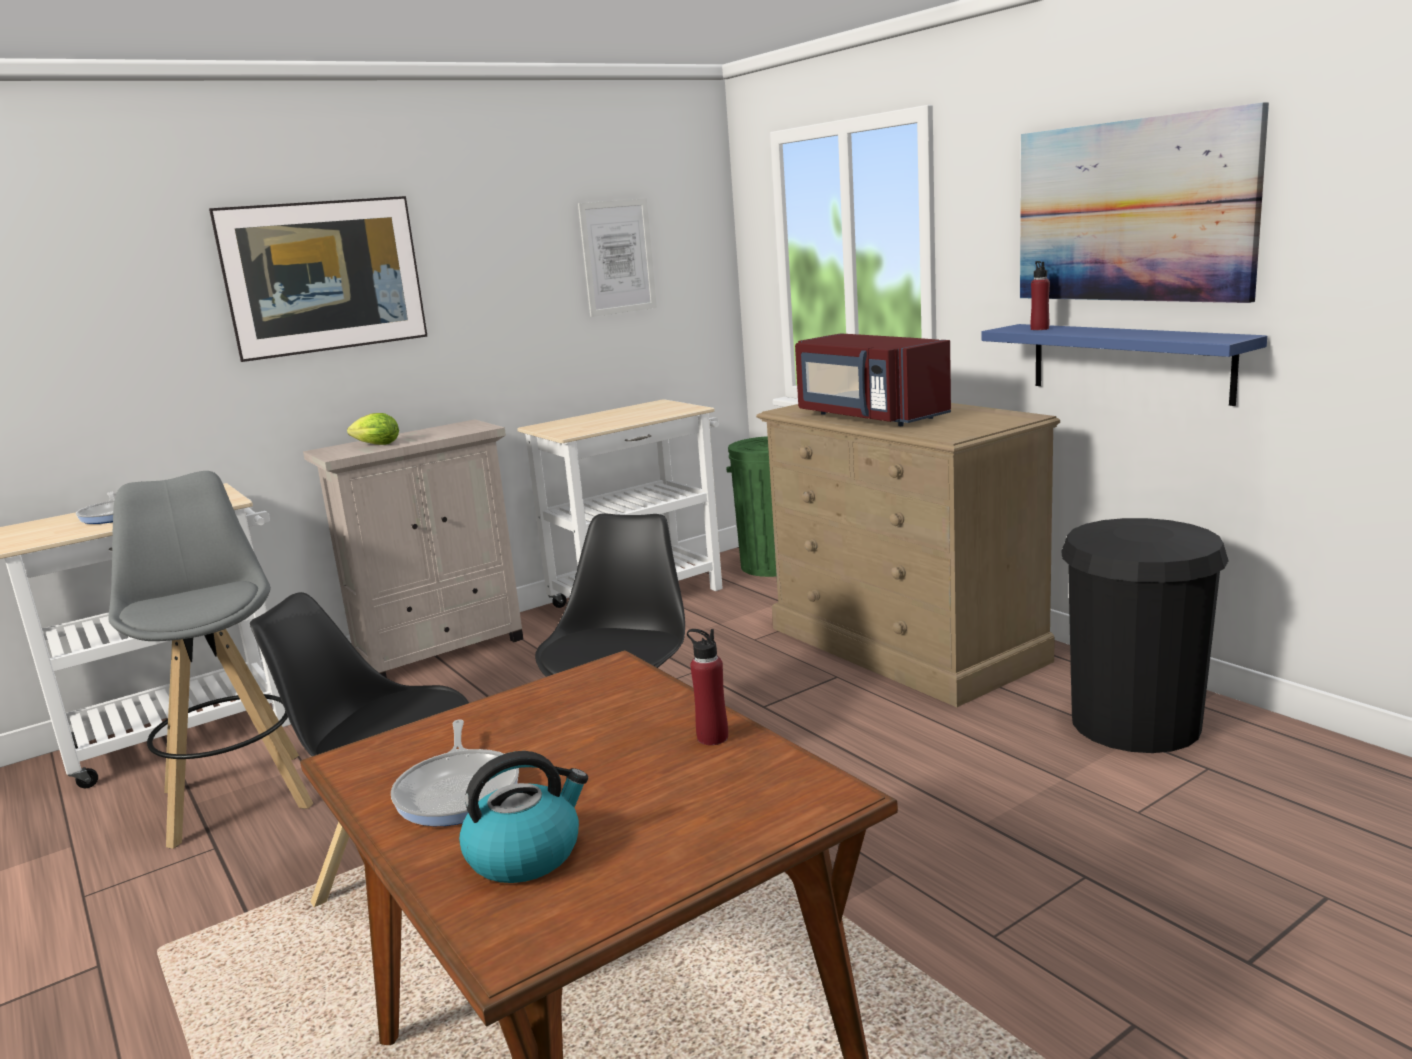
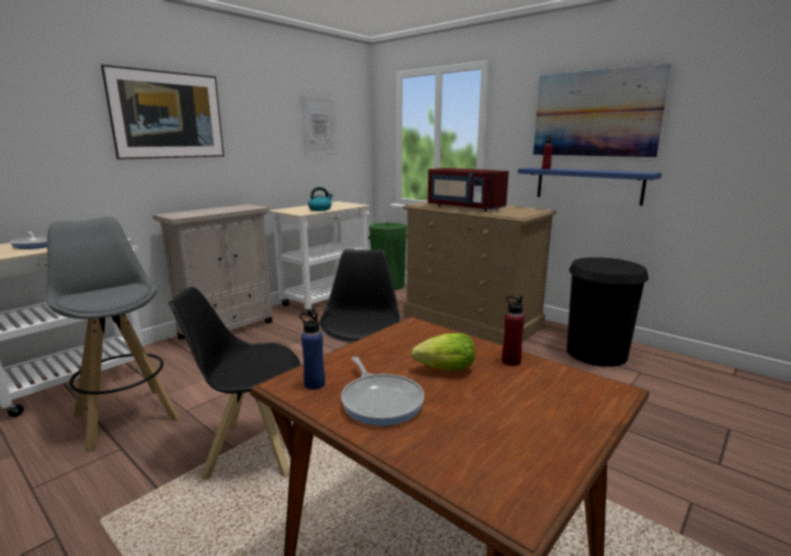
camera: 15 degrees left, 0 degrees up
(374, 445) = (196, 213): lettuce -> lettuce (442, 369)
(387, 760) = (314, 384): none -> blue bottle
(526, 854) = (463, 440): kettle -> kettle (320, 209)

